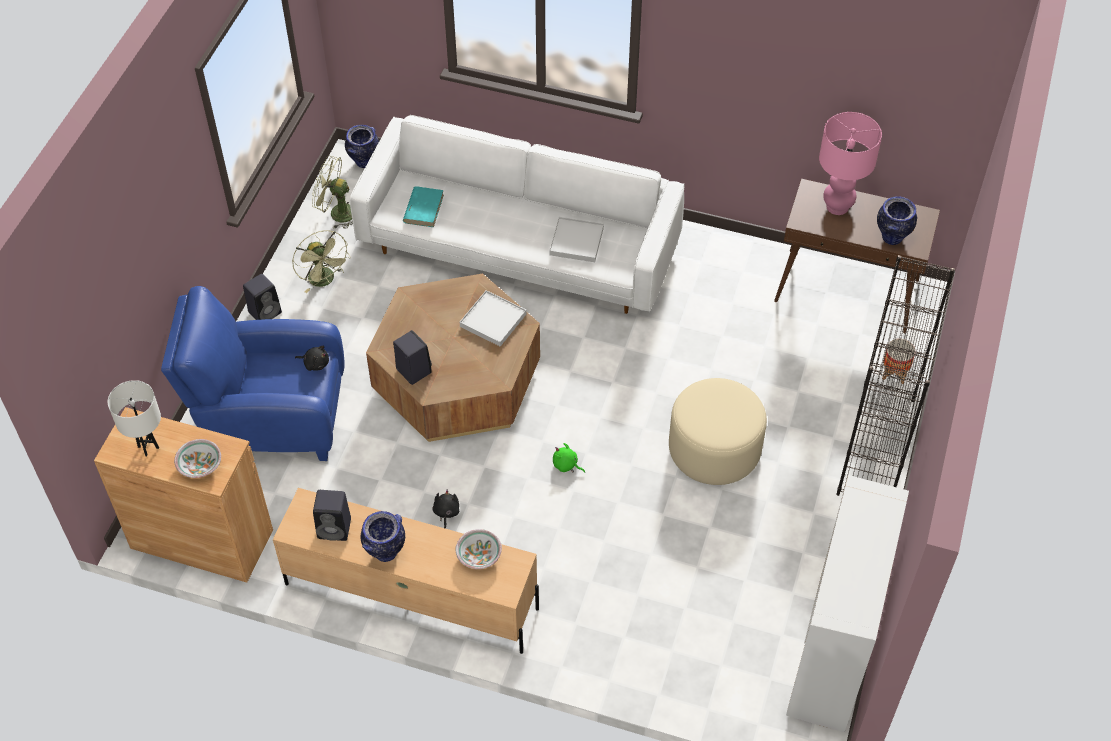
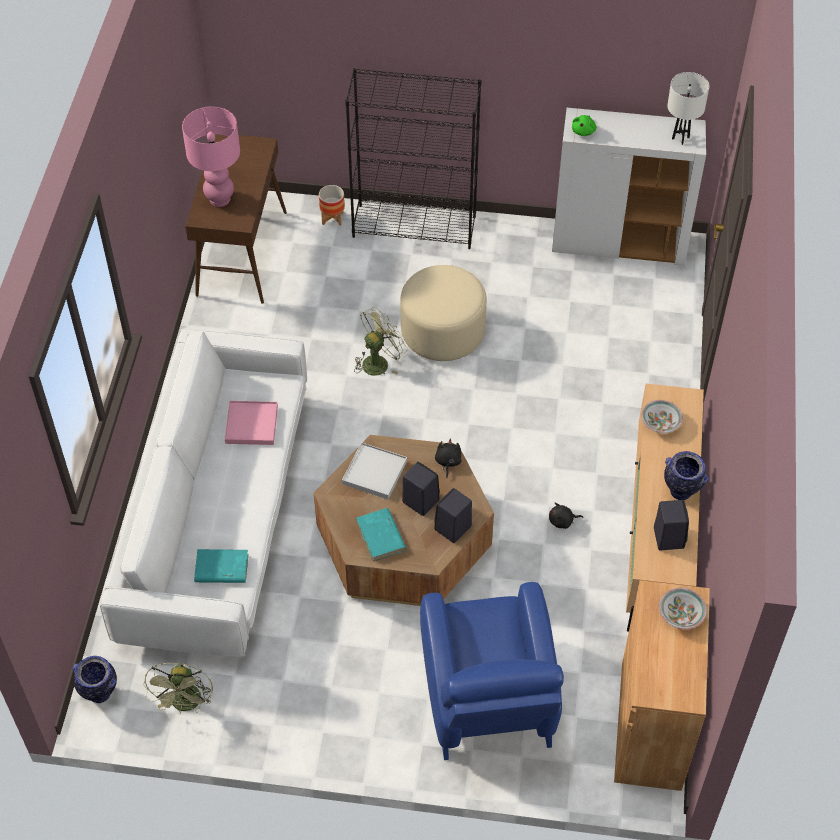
camera: 100 degrees left, 0 degrees up
(148, 447) = (674, 667): white table lamp -> white table lamp (680, 138)
(265, 311) = (346, 743): black speaker -> black speaker (419, 501)
(315, 363) = (465, 614): black plush toy -> black plush toy (448, 462)
(325, 281) = (291, 693): green fan -> green fan (379, 361)
(419, 316) = (381, 536): none -> turquoise book
(566, 465) = (486, 436): green plush toy -> green plush toy (583, 131)
(576, 241) = (251, 425): white tray -> pink tray
(892, 238) = (254, 161): vase -> none

